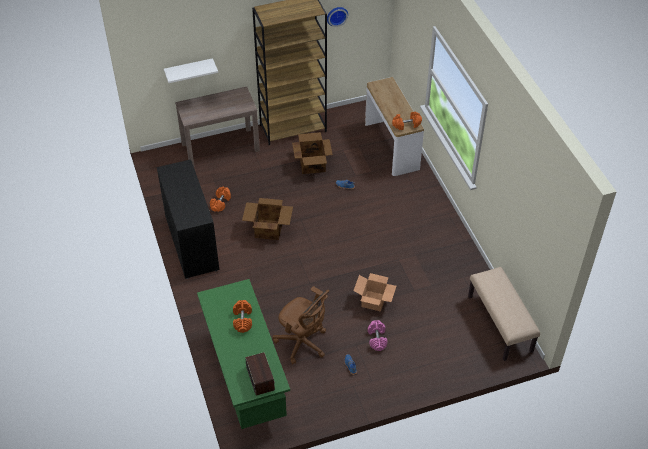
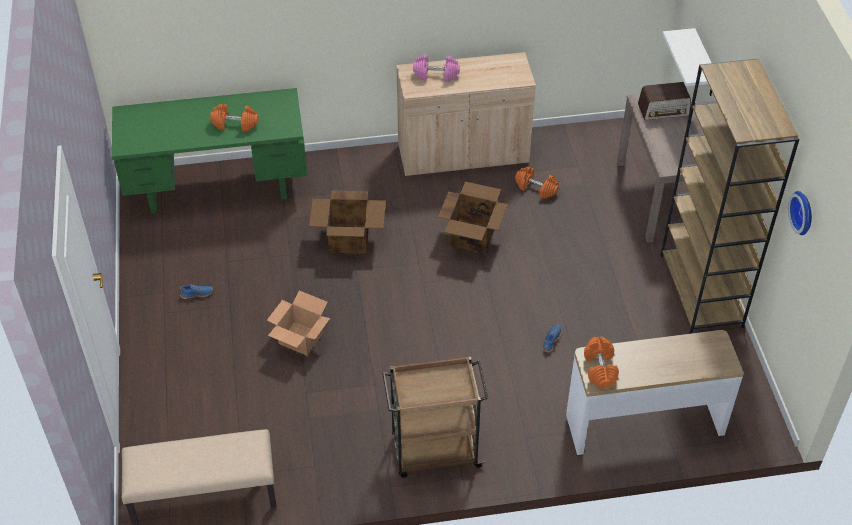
camera: 100 degrees right, 0 degrees up
(192, 243) = (463, 154): black cabinet -> beige cabinet
(260, 378) = (139, 132): radio -> radio (663, 110)
(303, 343) = (252, 249): brown office chair -> none
(312, 164) = (608, 305): cardboard box -> cardboard box (349, 239)
(377, 339) = (231, 330): pink dumbbell -> pink dumbbell (436, 74)
(436, 226) = (434, 451): none -> brown cart

